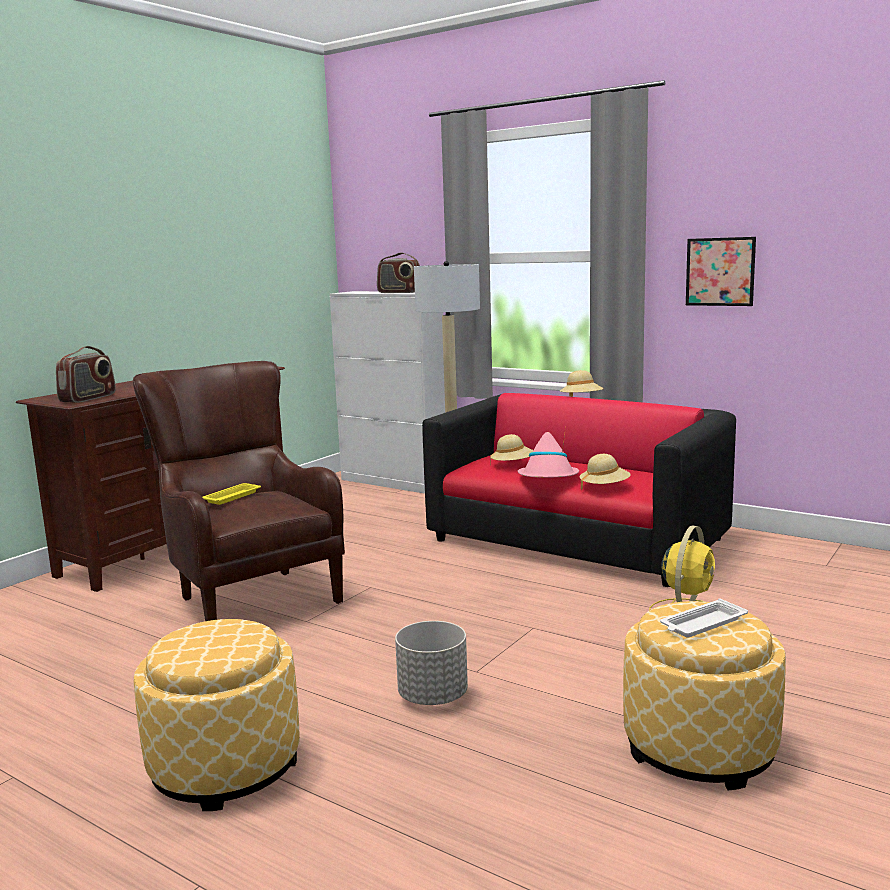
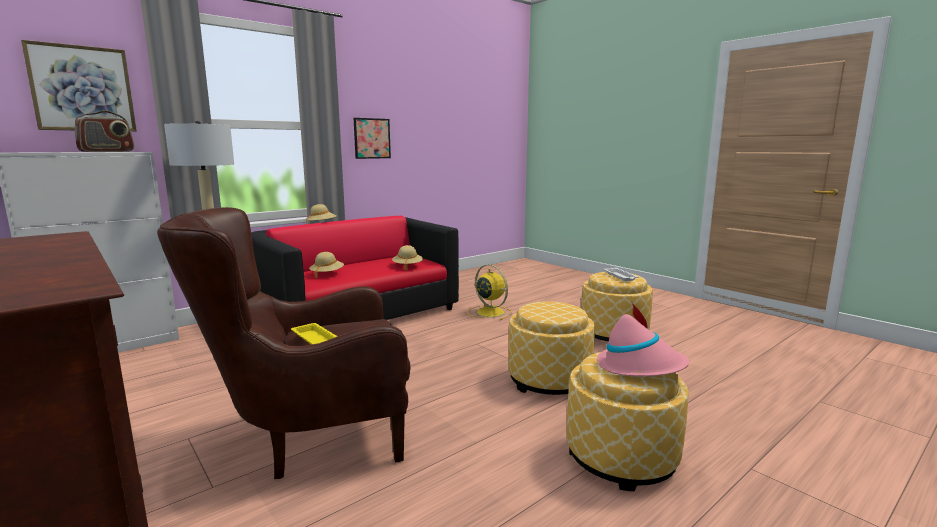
camera: 75 degrees left, 0 degrees up
(88, 398) = (64, 285): radio -> none
(407, 230) = (82, 89): none -> picture
(432, 697) = (549, 380): grey planter -> ottoman
(548, 478) = (373, 271): pink hat -> pink hat (640, 367)

